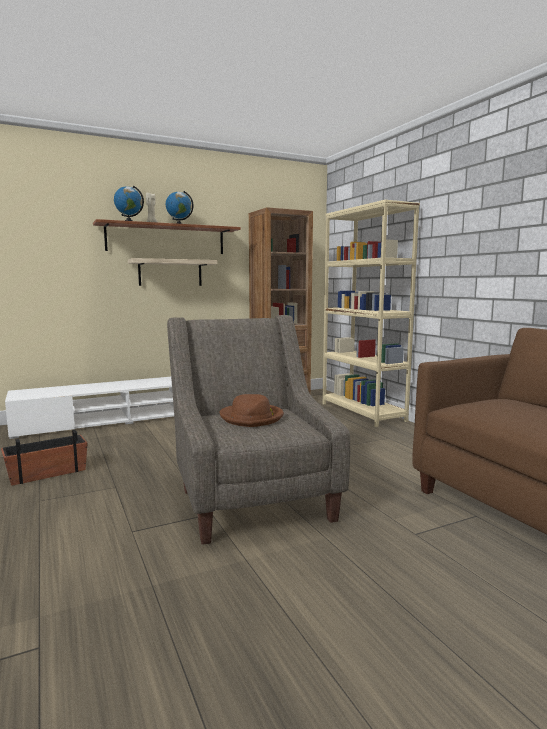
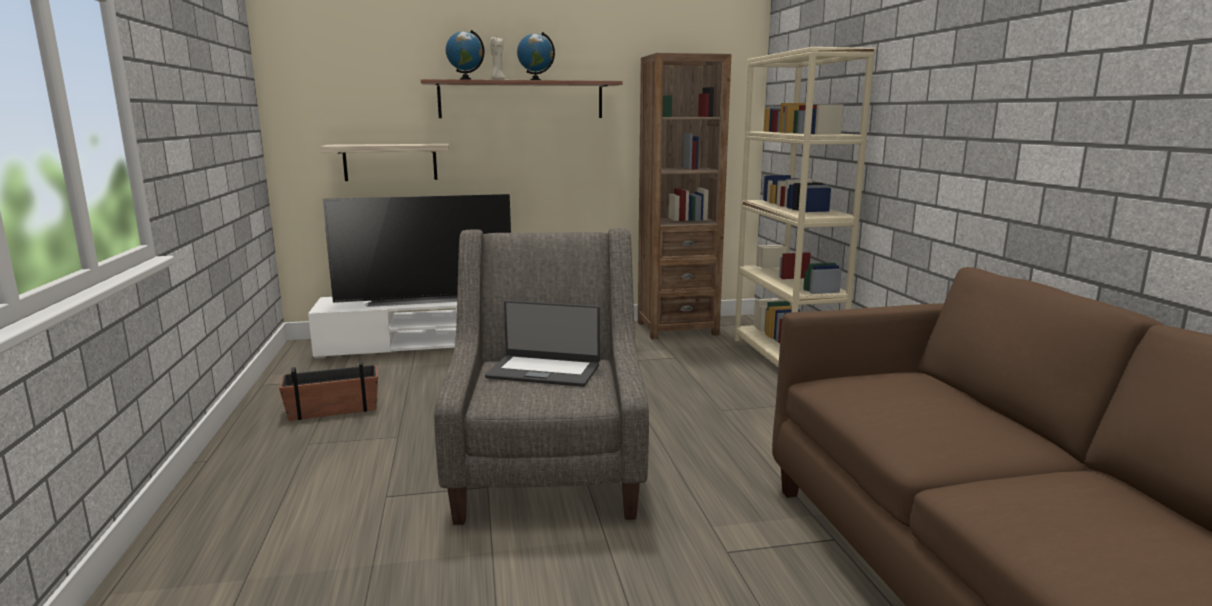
camera: 15 degrees right, 5 degrees up
(99, 387) = (425, 299): none -> television
(170, 273) = (526, 146): shelf -> shelf (390, 162)
(252, 418) = (544, 371): brown hat -> laptop

